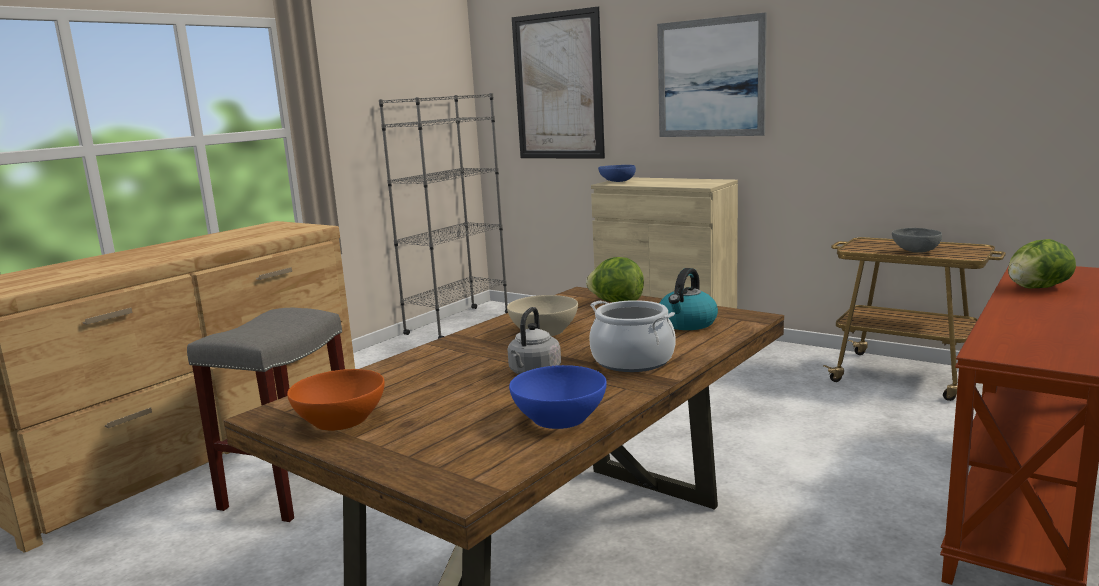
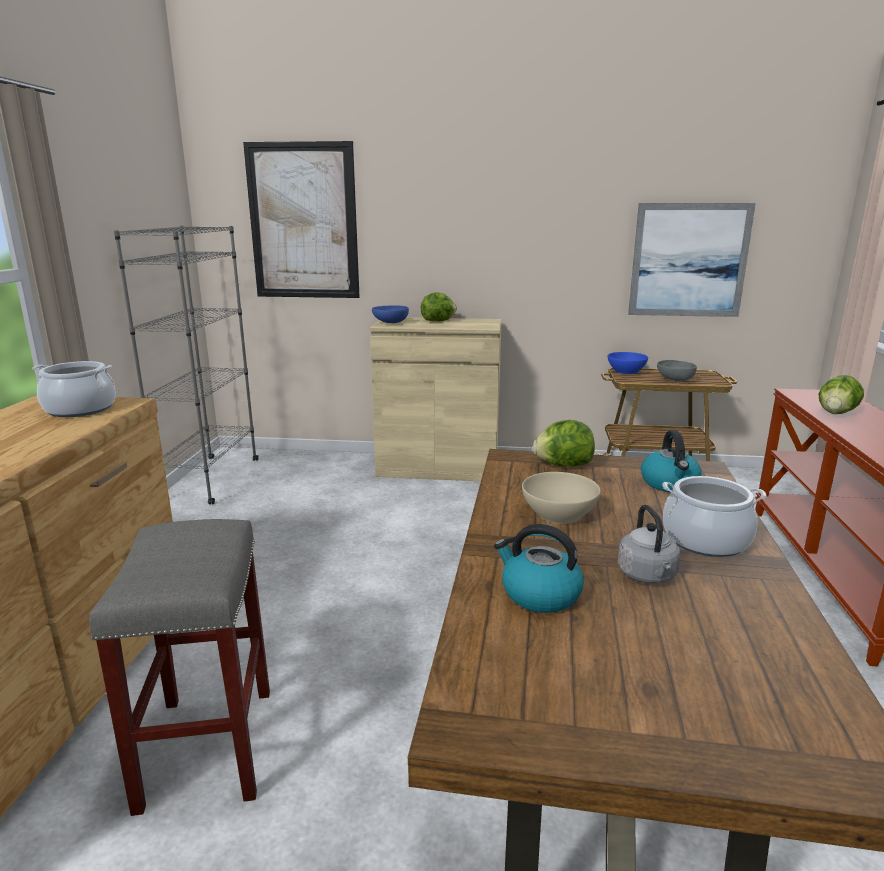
camera: 30 degrees left, 5 degrees up
(283, 229) = (80, 409): none -> cooking pot
(341, 419) = (566, 706): orange bowl -> none
(433, 370) = (539, 594): none -> kettle
(559, 417) = (776, 635): blue bowl -> blue bowl (626, 371)
(666, 181) = (438, 321): none -> lettuce
(710, 78) = (474, 223): picture -> picture (689, 260)

